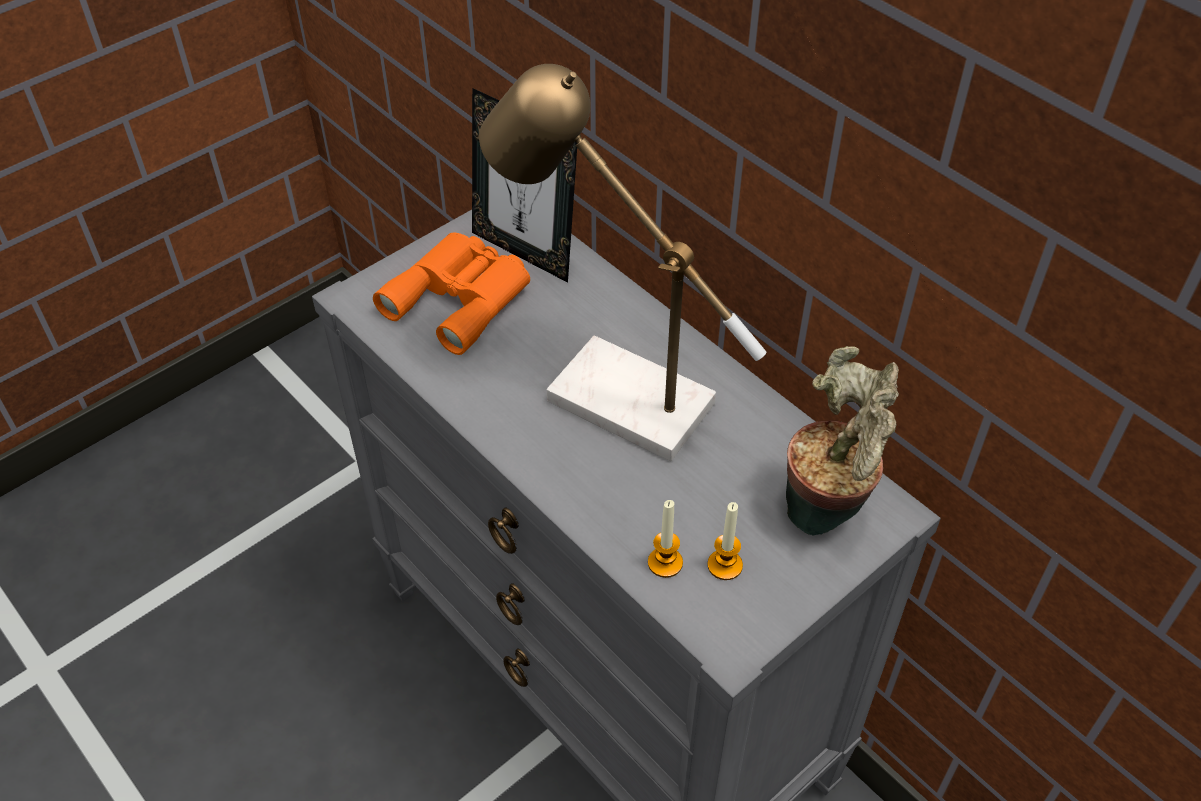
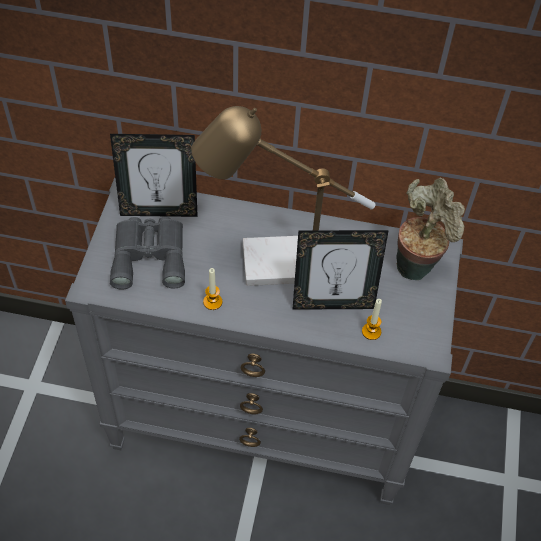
camera: 40 degrees left, 5 degrees up
(462, 297) = (150, 255): orange binoculars -> grey binoculars
(645, 491) = (333, 303): none -> picture frame
(725, 565) = (397, 316): candle -> candle (212, 302)

